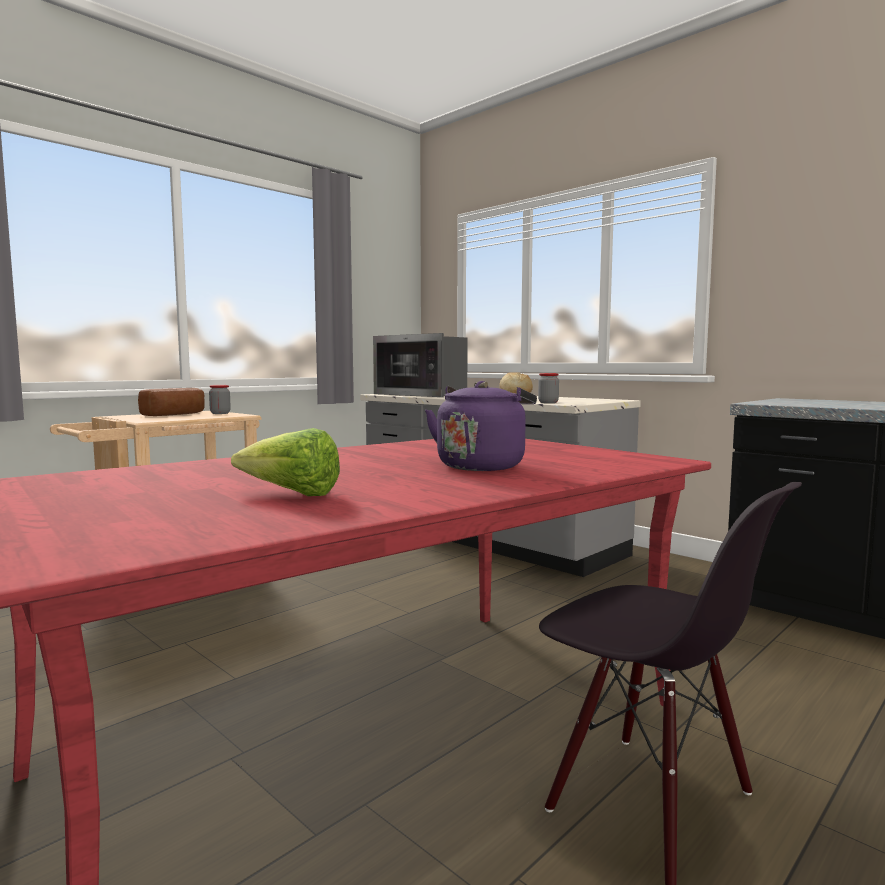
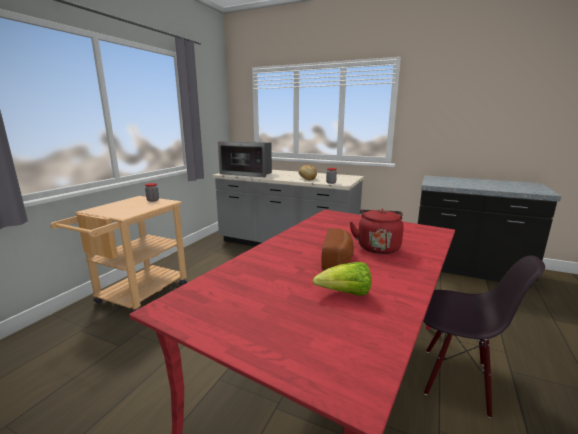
camera: 20 degrees left, 10 degrees up
(176, 414) = (127, 204): bread -> bread (338, 259)
(482, 466) = (377, 247): purple kettle -> red kettle

